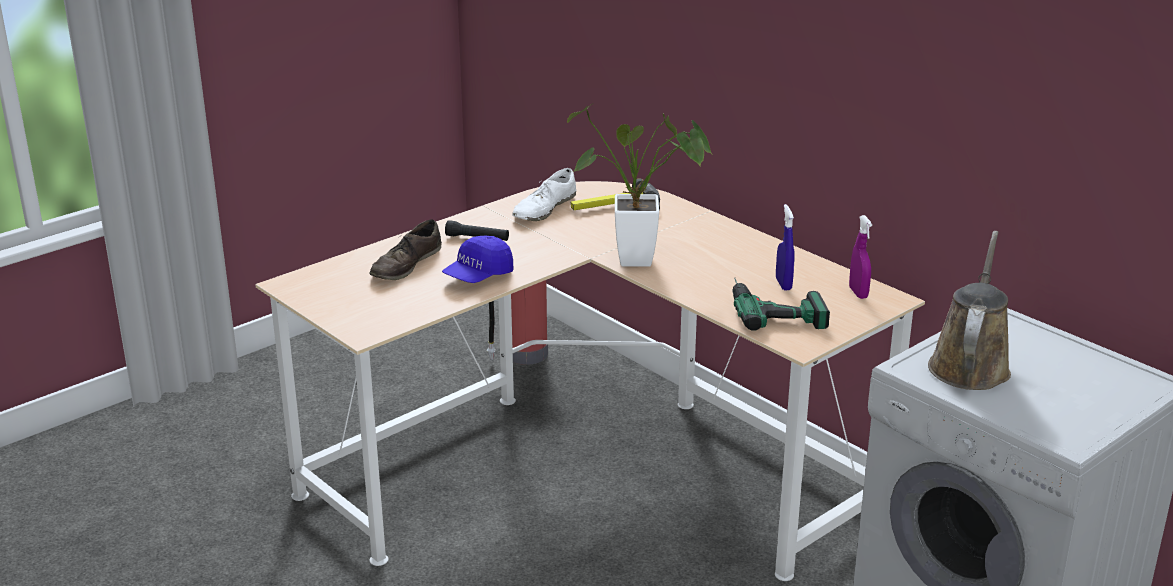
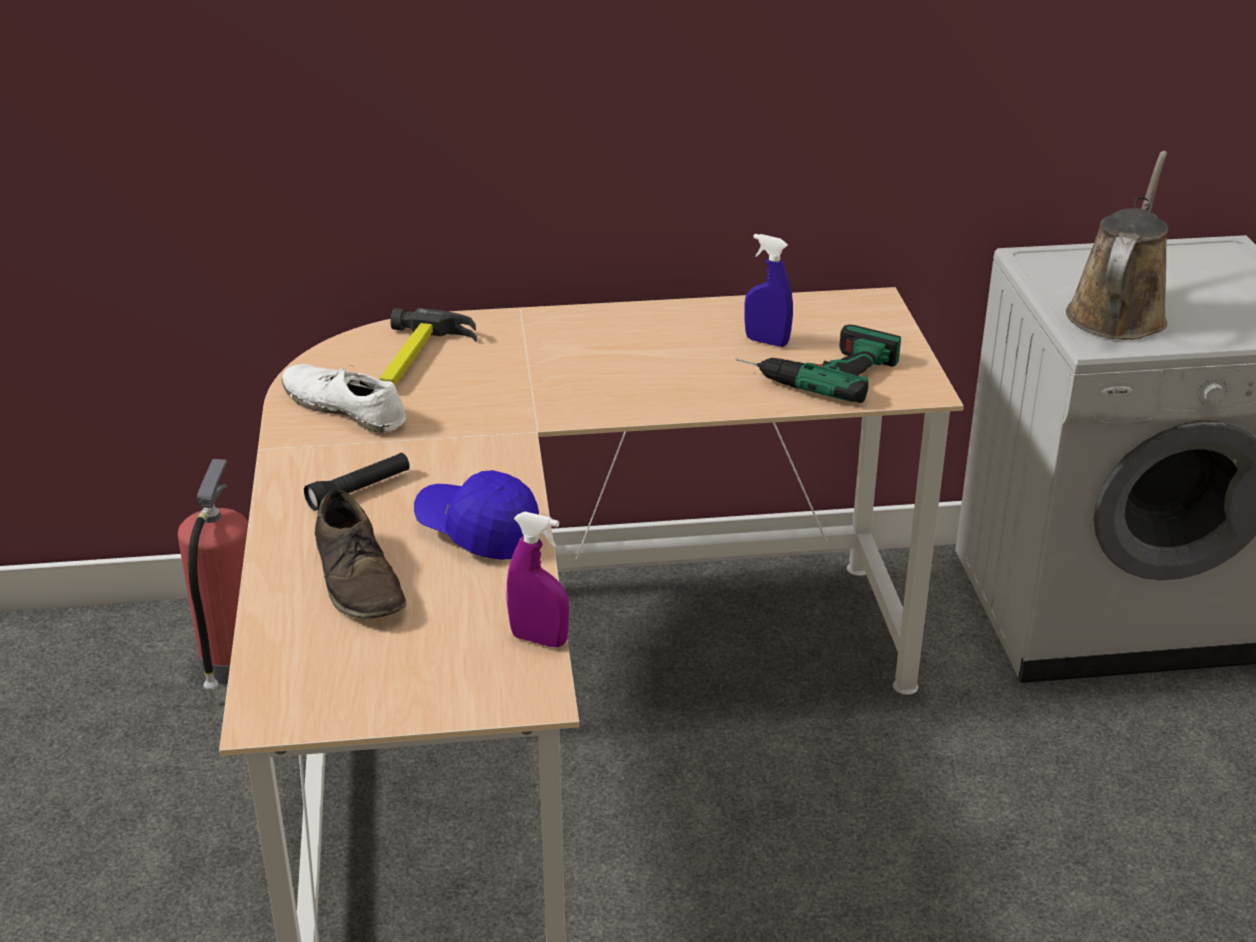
camera: 55 degrees left, 5 degrees up
(478, 276) = (478, 532): blue cap -> blue cap turned 135 degrees clockwise
(544, 208) = (345, 408): white shoe -> white shoe turned 150 degrees clockwise
(645, 260) = (596, 398): potted plant -> none
(858, 293) = (838, 311): purple spray bottle -> purple spray bottle (539, 639)
(970, 365) = (1118, 312): brown watering can -> brown watering can turned 60 degrees clockwise

